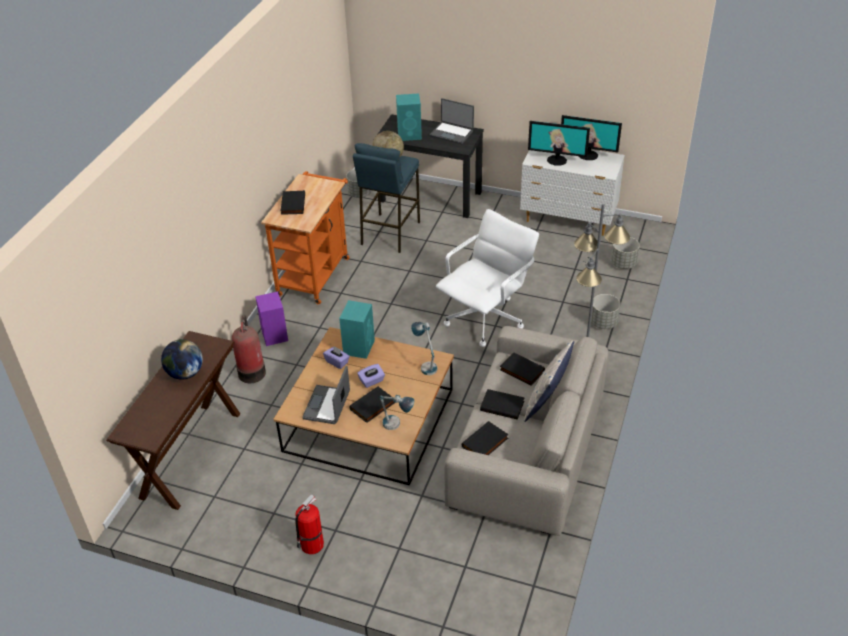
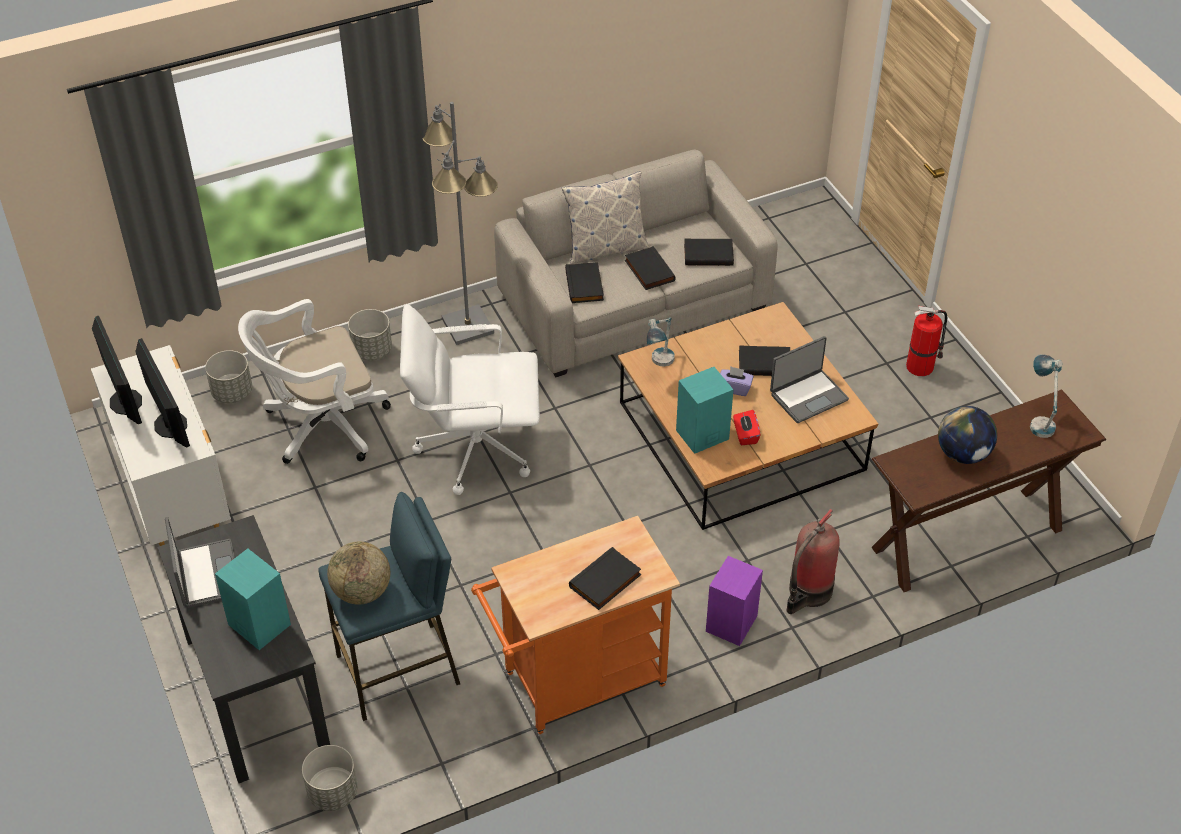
camera: 135 degrees left, 5 degrees up
(337, 362) = (745, 435): purple tissue box -> red tissue box
(397, 427) = (764, 328): table lamp -> table lamp (1038, 420)
(564, 279) = (320, 426): none -> white office chair

